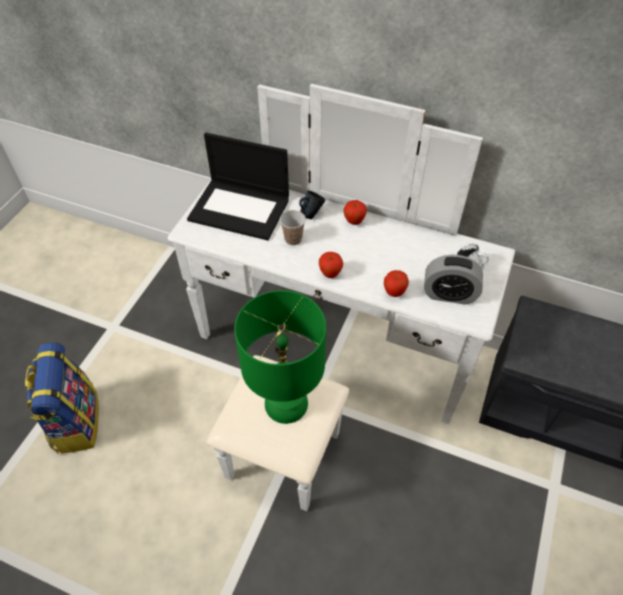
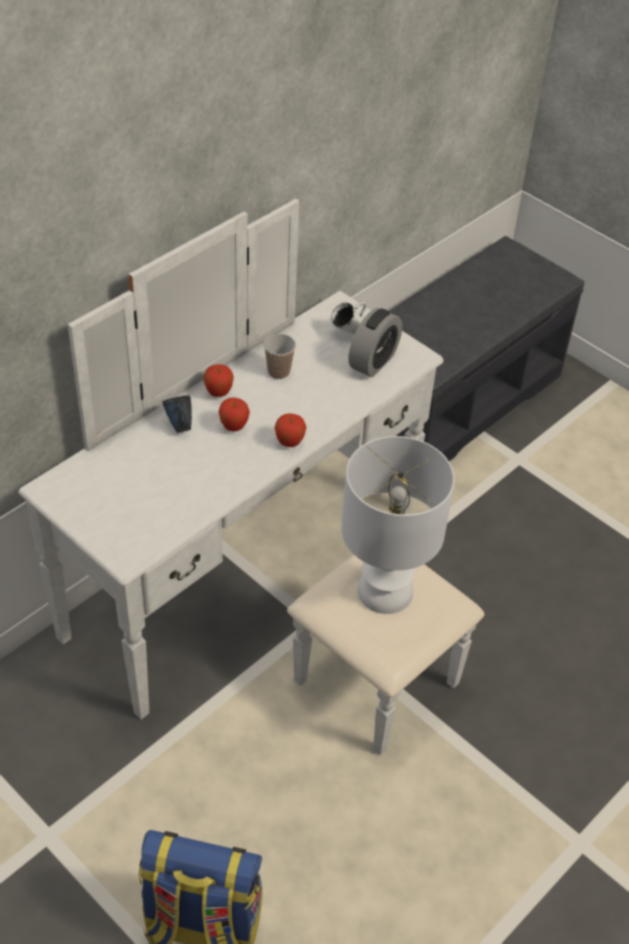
camera: 70 degrees left, 5 degrees down
(241, 209) = (122, 489): laptop -> none
(285, 403) = (384, 592): green table lamp -> white table lamp
(293, 239) = (212, 456): cup -> cup (278, 372)
(394, 293) = (347, 401): apple -> apple (234, 427)

